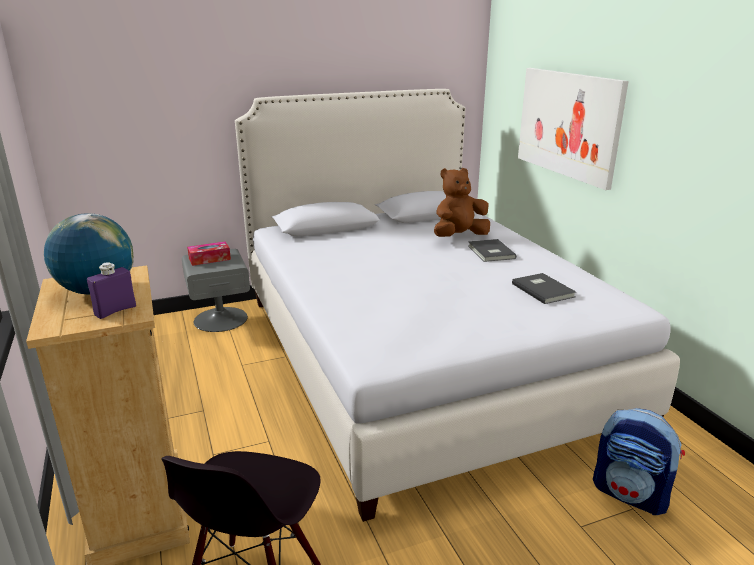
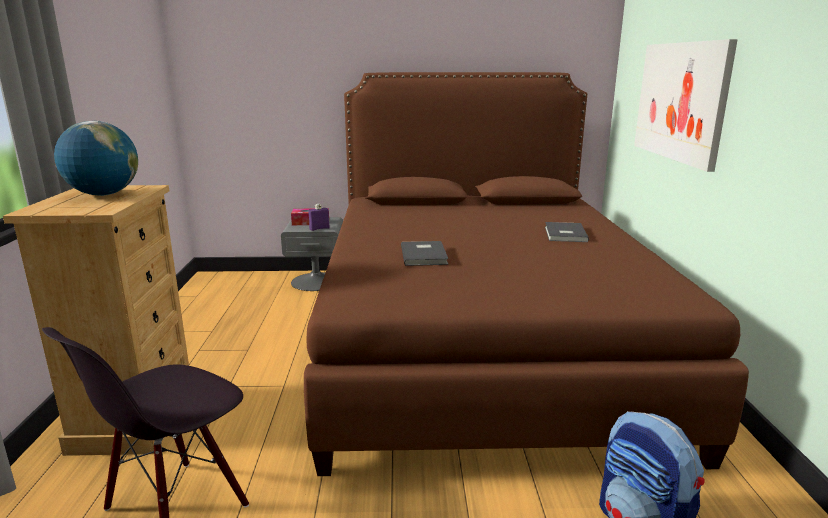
camera: 20 degrees right, 5 degrees down
(115, 311) = (95, 206): purple bottle -> purple bottle (319, 228)
(418, 356) = (479, 340): white bed -> brown bed
(459, 236) = (543, 219): brown plush toy -> none
(543, 289) = (594, 270): grey book -> grey book (425, 255)

